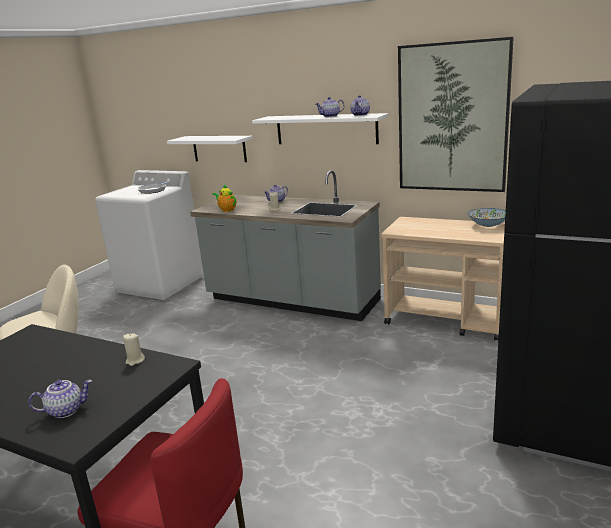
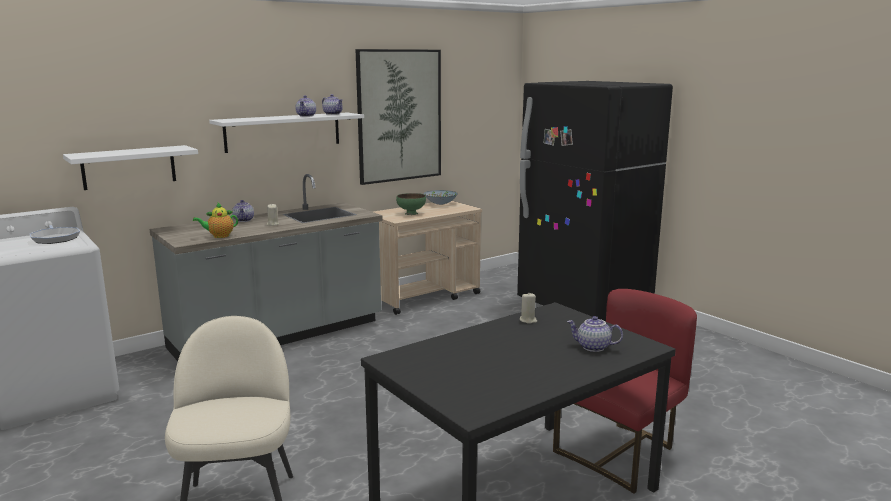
camera: 65 degrees left, 5 degrees down
(66, 410) = (593, 347): teapot -> teapot turned 75 degrees counterclockwise
(426, 228) = (411, 213): none -> green bowl

